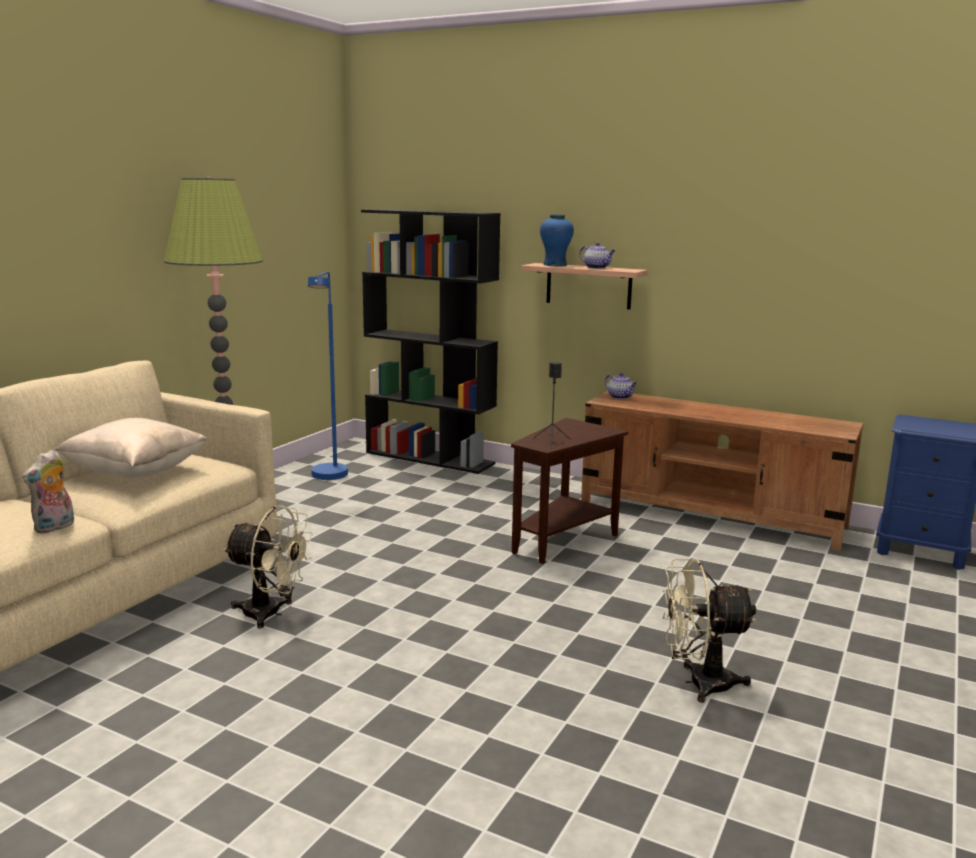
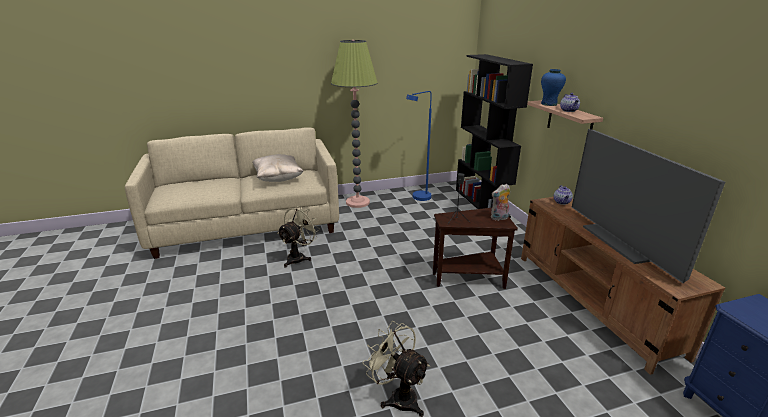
camera: 45 degrees right, 10 degrees up
(55, 527) = (218, 195): plush toy -> plush toy (499, 218)
(271, 613) = (299, 257): beige fan -> beige fan turned 120 degrees counterclockwise
(740, 414) = (623, 242): none -> television

